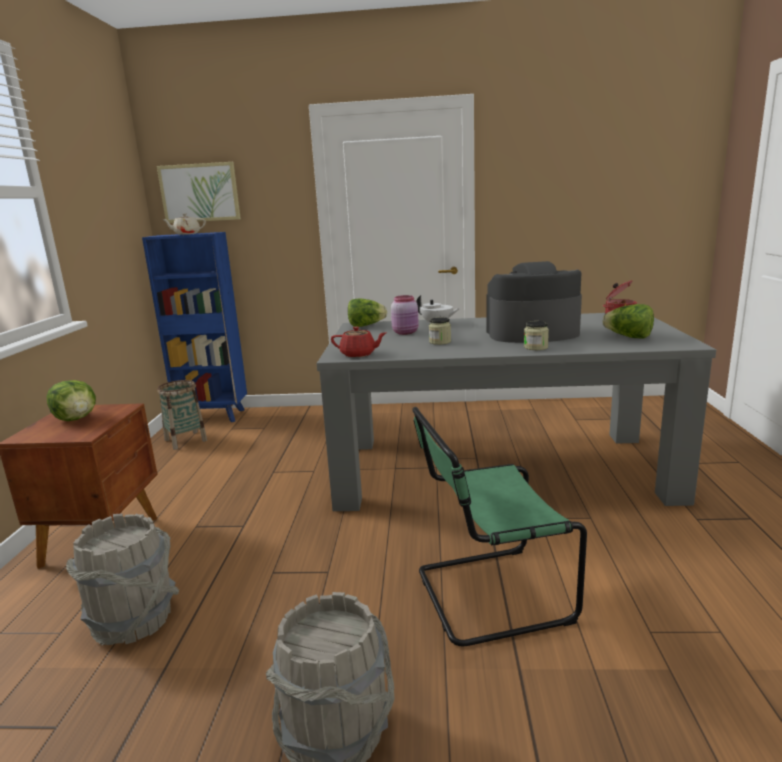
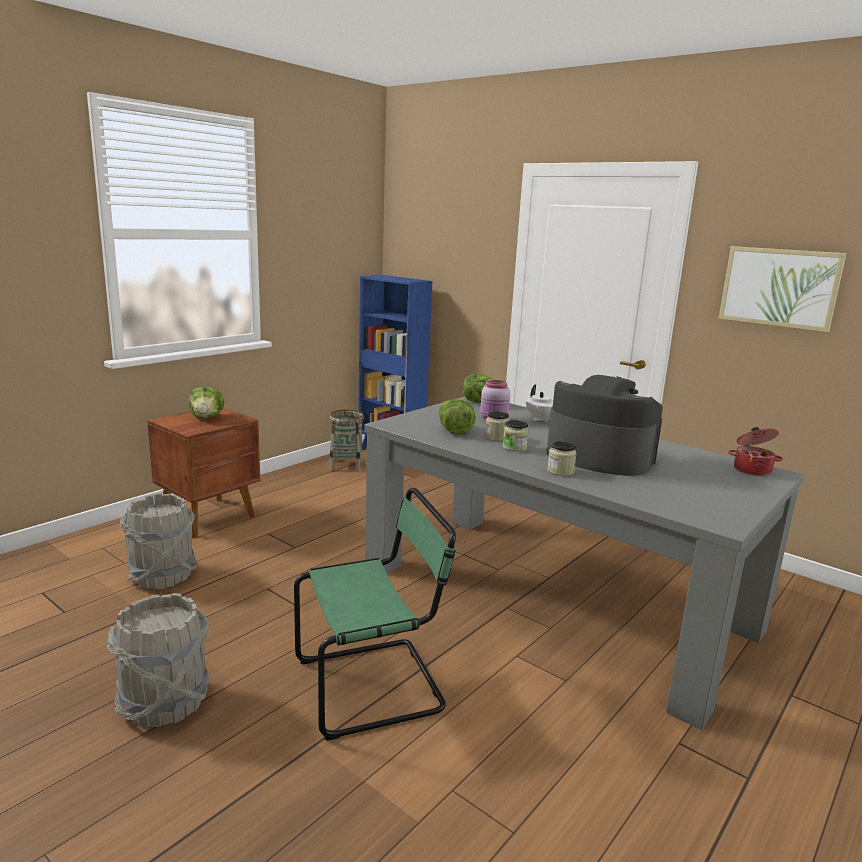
camera: 35 degrees right, 0 degrees up
(186, 234) = (395, 278): beige teapot -> none
(200, 193) = (421, 240): picture -> picture (779, 287)
(359, 354) = (408, 427): red teapot -> none
(469, 344) = (514, 448): none -> jar
(487, 595) = (374, 685): green chair -> green chair turned 135 degrees clockwise
(628, 337) = (685, 494): lettuce -> lettuce (453, 430)

